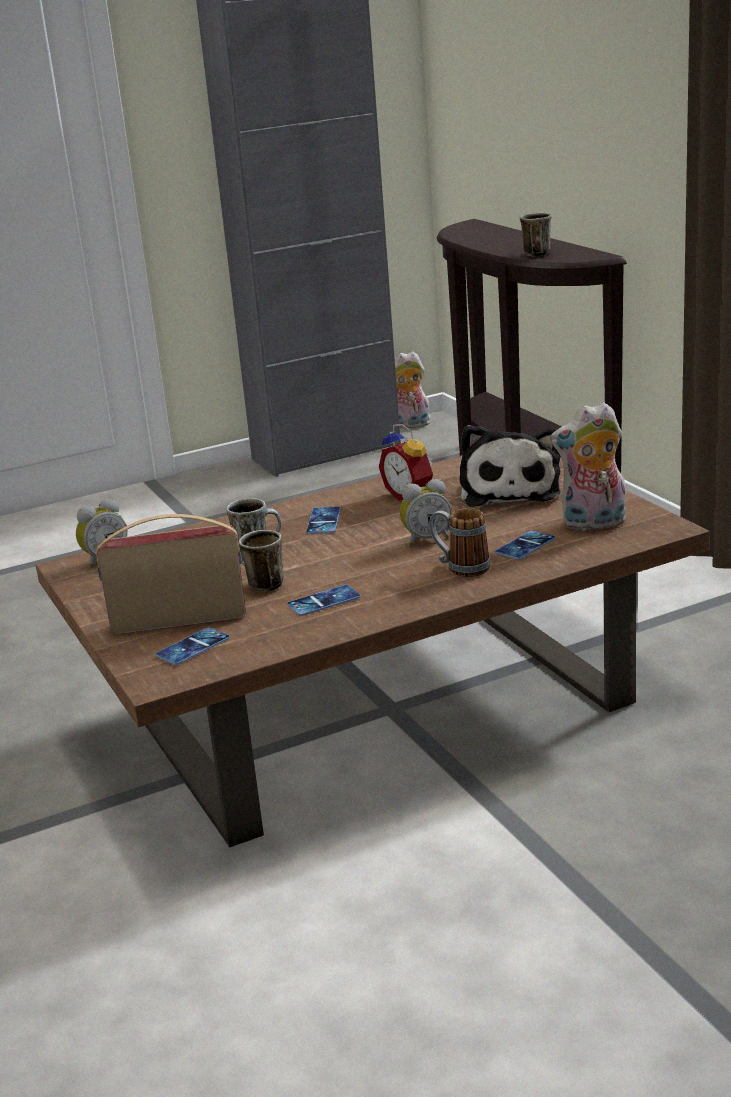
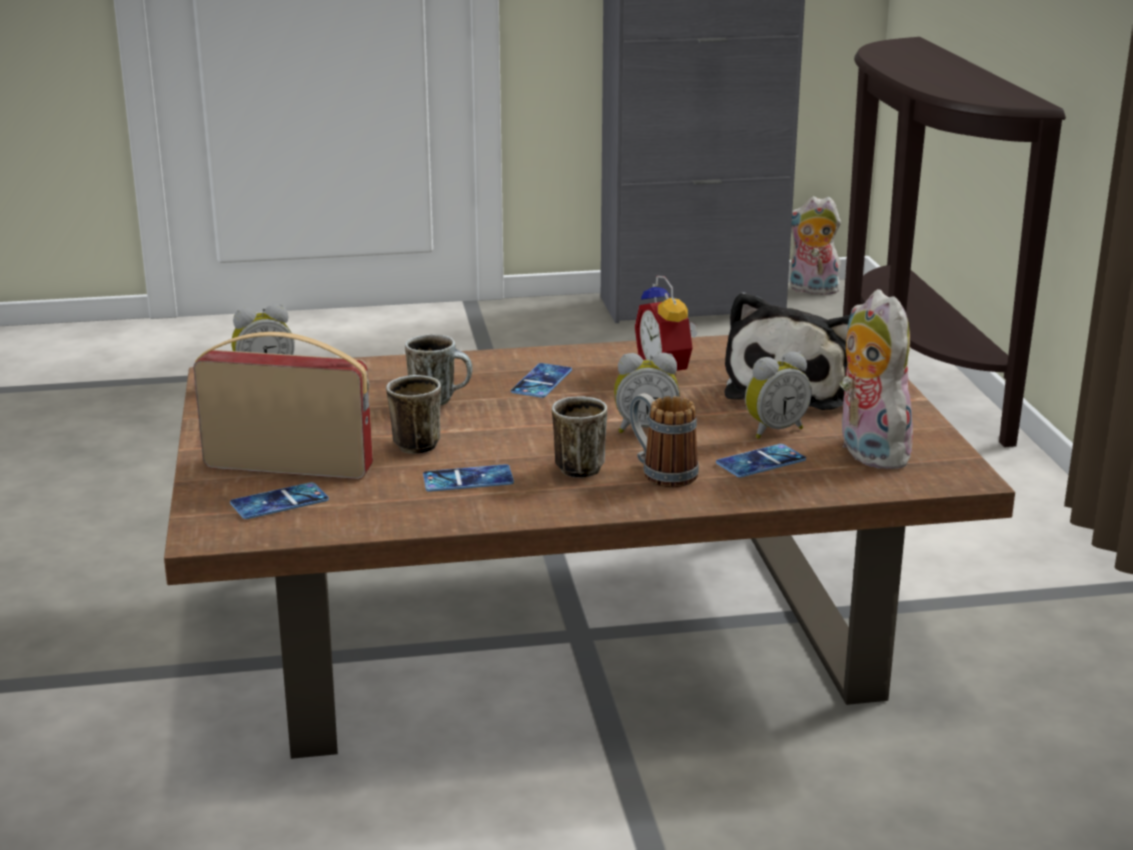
camera: 15 degrees right, 0 degrees up
(518, 522) = (773, 430): none -> alarm clock
(535, 253) = (952, 89): mug -> mug (580, 466)
(593, 524) = (867, 452): plush toy -> plush toy turned 60 degrees clockwise

